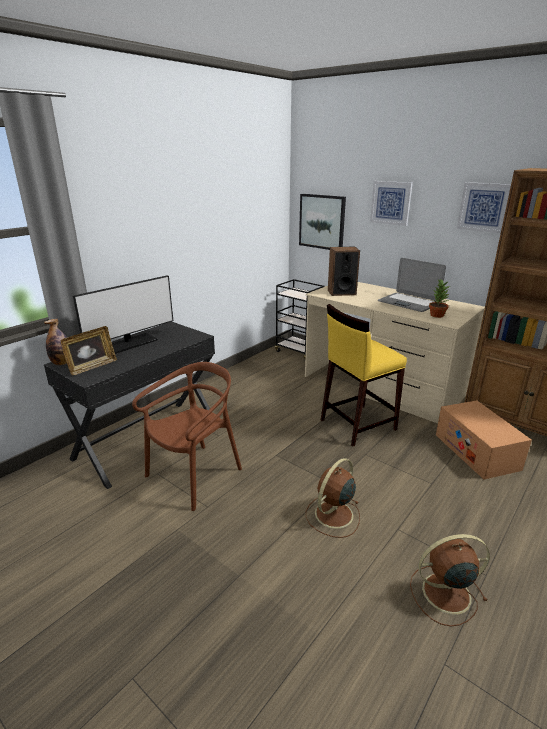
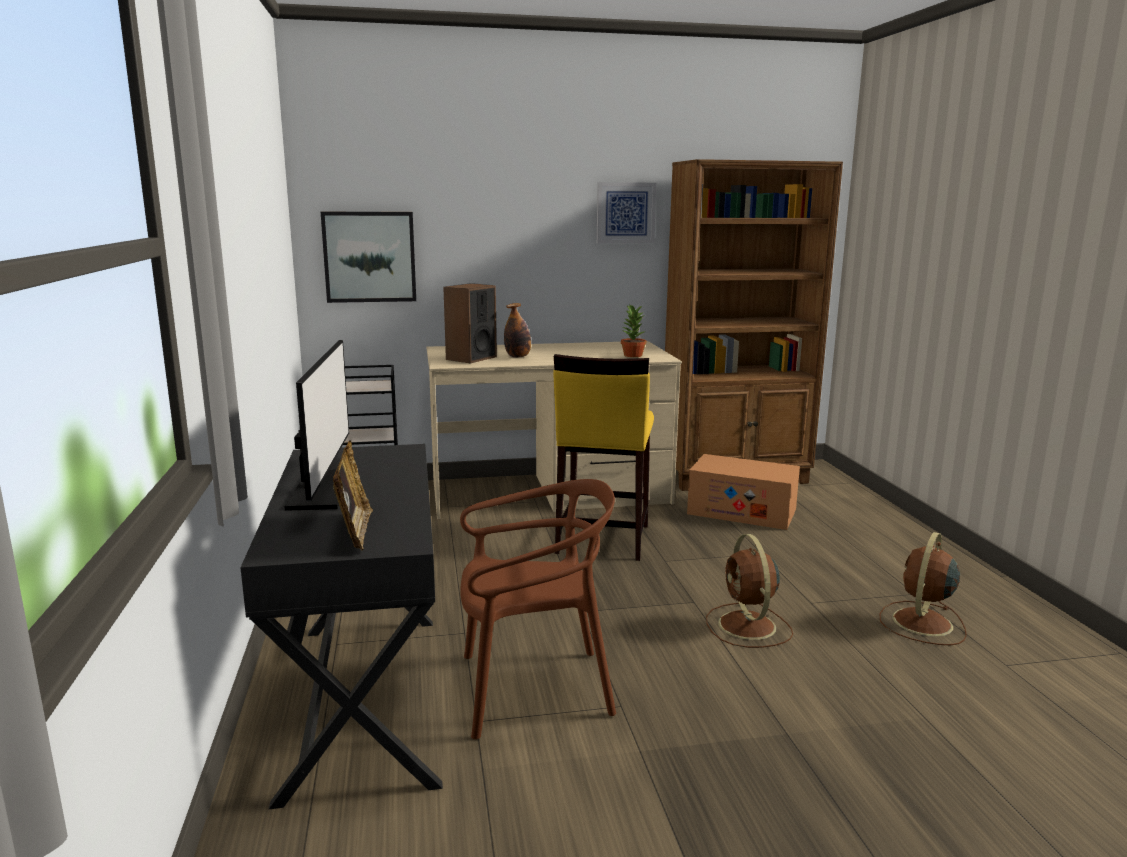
camera: 50 degrees left, 10 degrees down
(62, 363) = (278, 550): bottle -> bottle (518, 356)
(195, 475) = (533, 689): brown chair -> brown chair turned 90 degrees clockwise
(391, 203) = (493, 216): picture -> none
(408, 303) = (574, 352): laptop -> none

